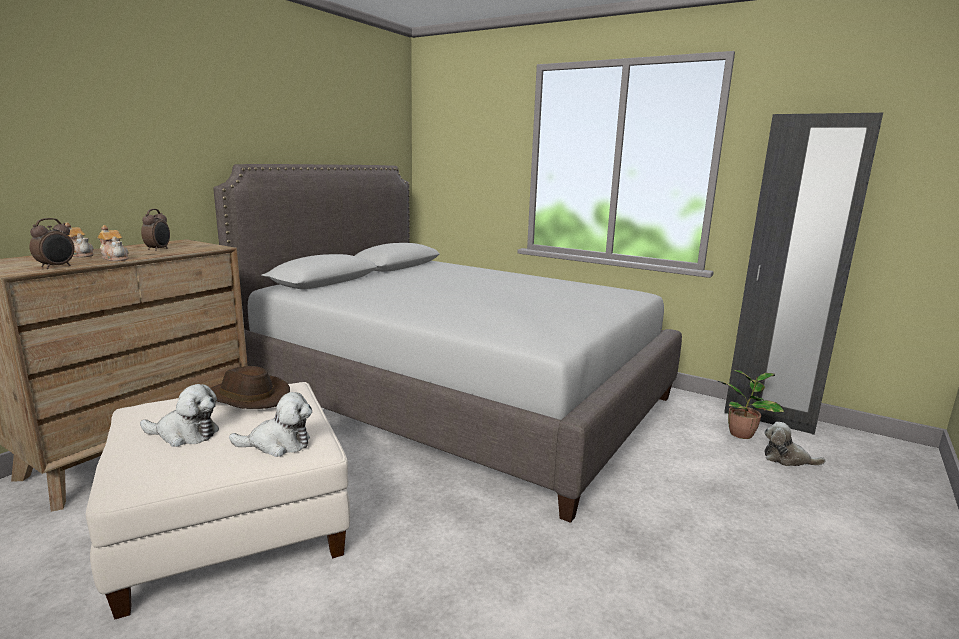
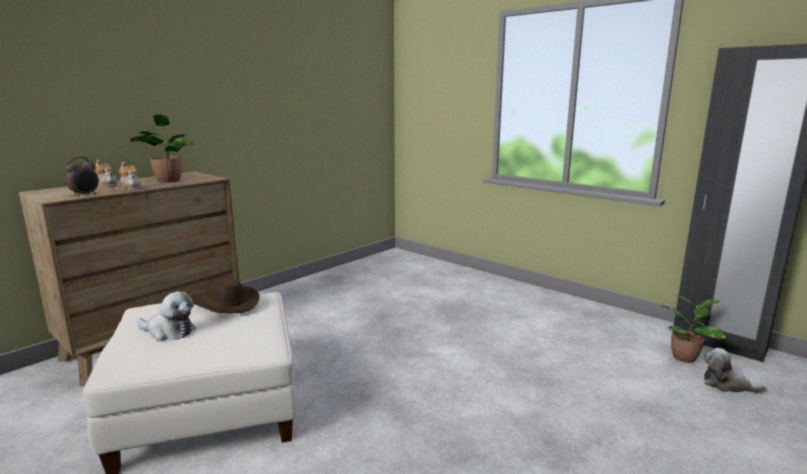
camera: 10 degrees right, 0 degrees up
(159, 249) = (168, 180): alarm clock -> potted plant
(278, 444) = (238, 344): plush toy -> none
(458, 397) = (420, 310): grey bed -> none

